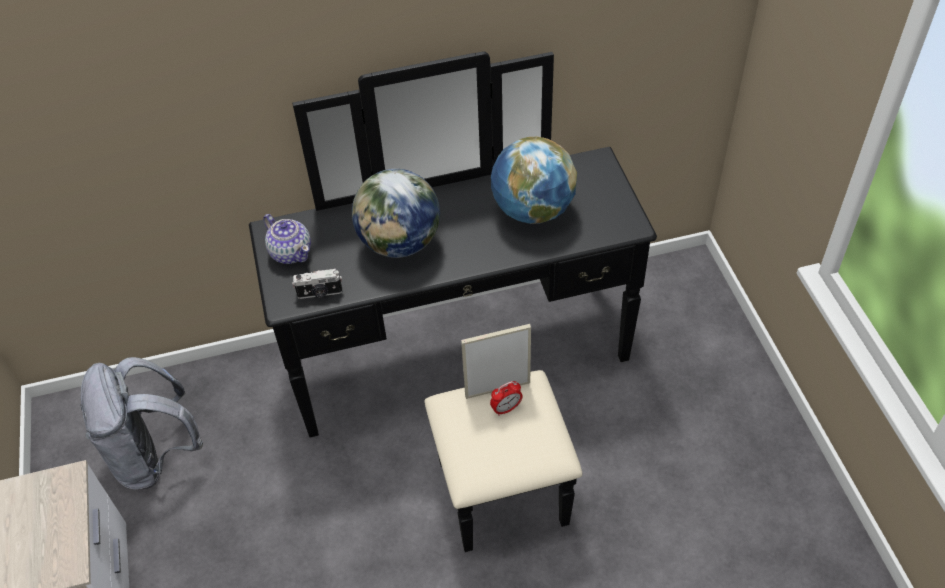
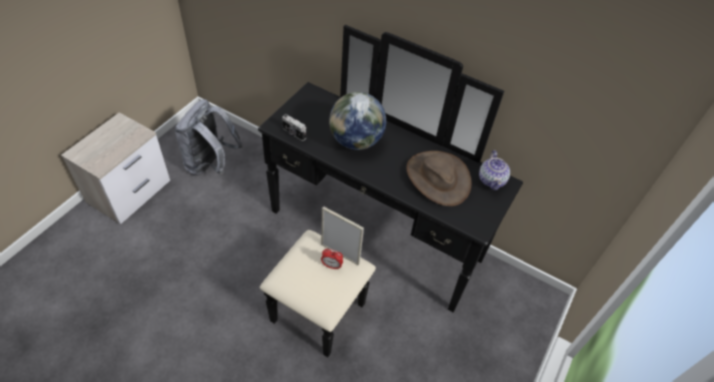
camera: 40 degrees right, 0 degrees up
(291, 252) = (306, 107): teapot -> teapot (492, 180)
(532, 211) = (437, 178): globe -> brown hat

